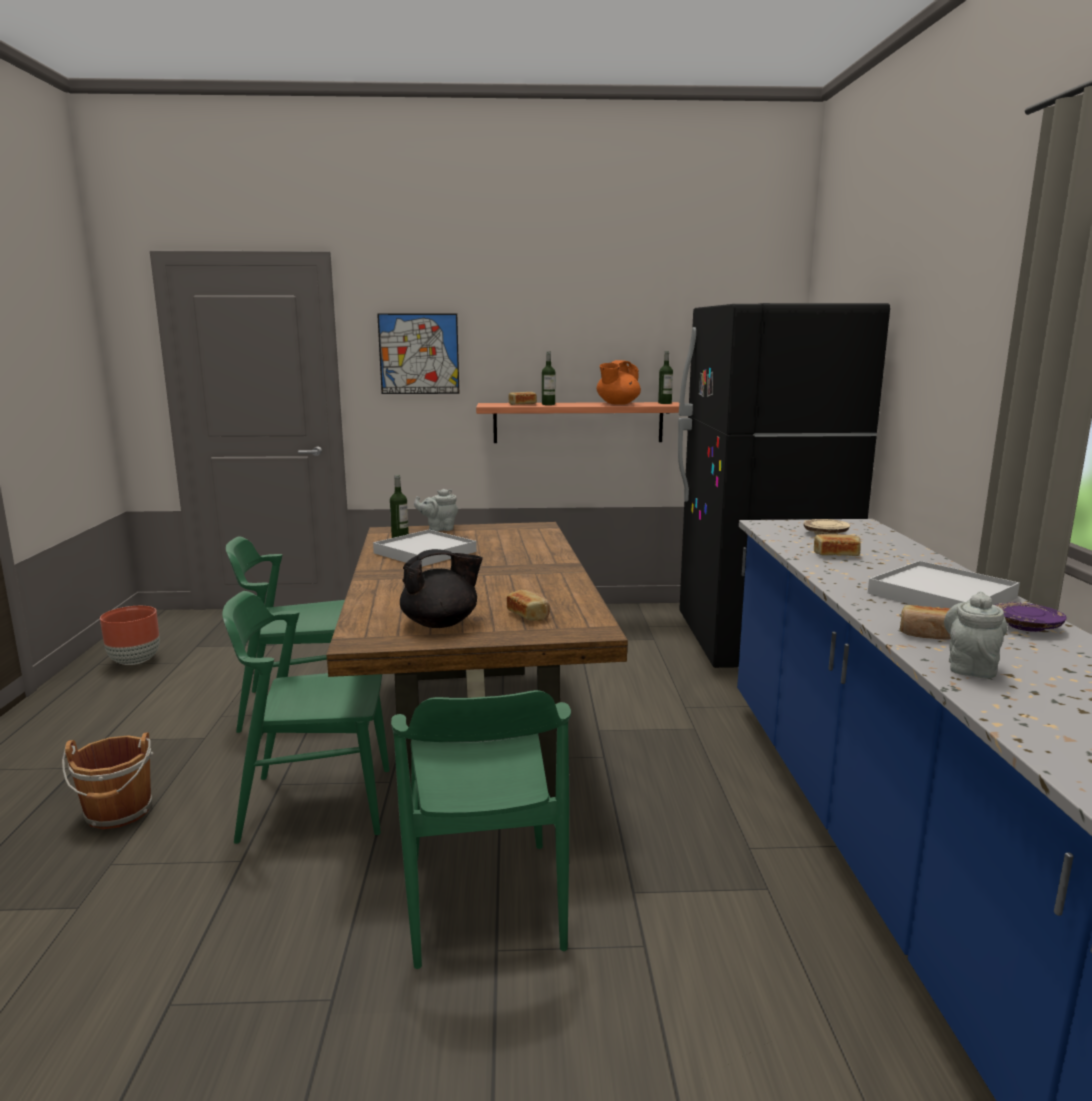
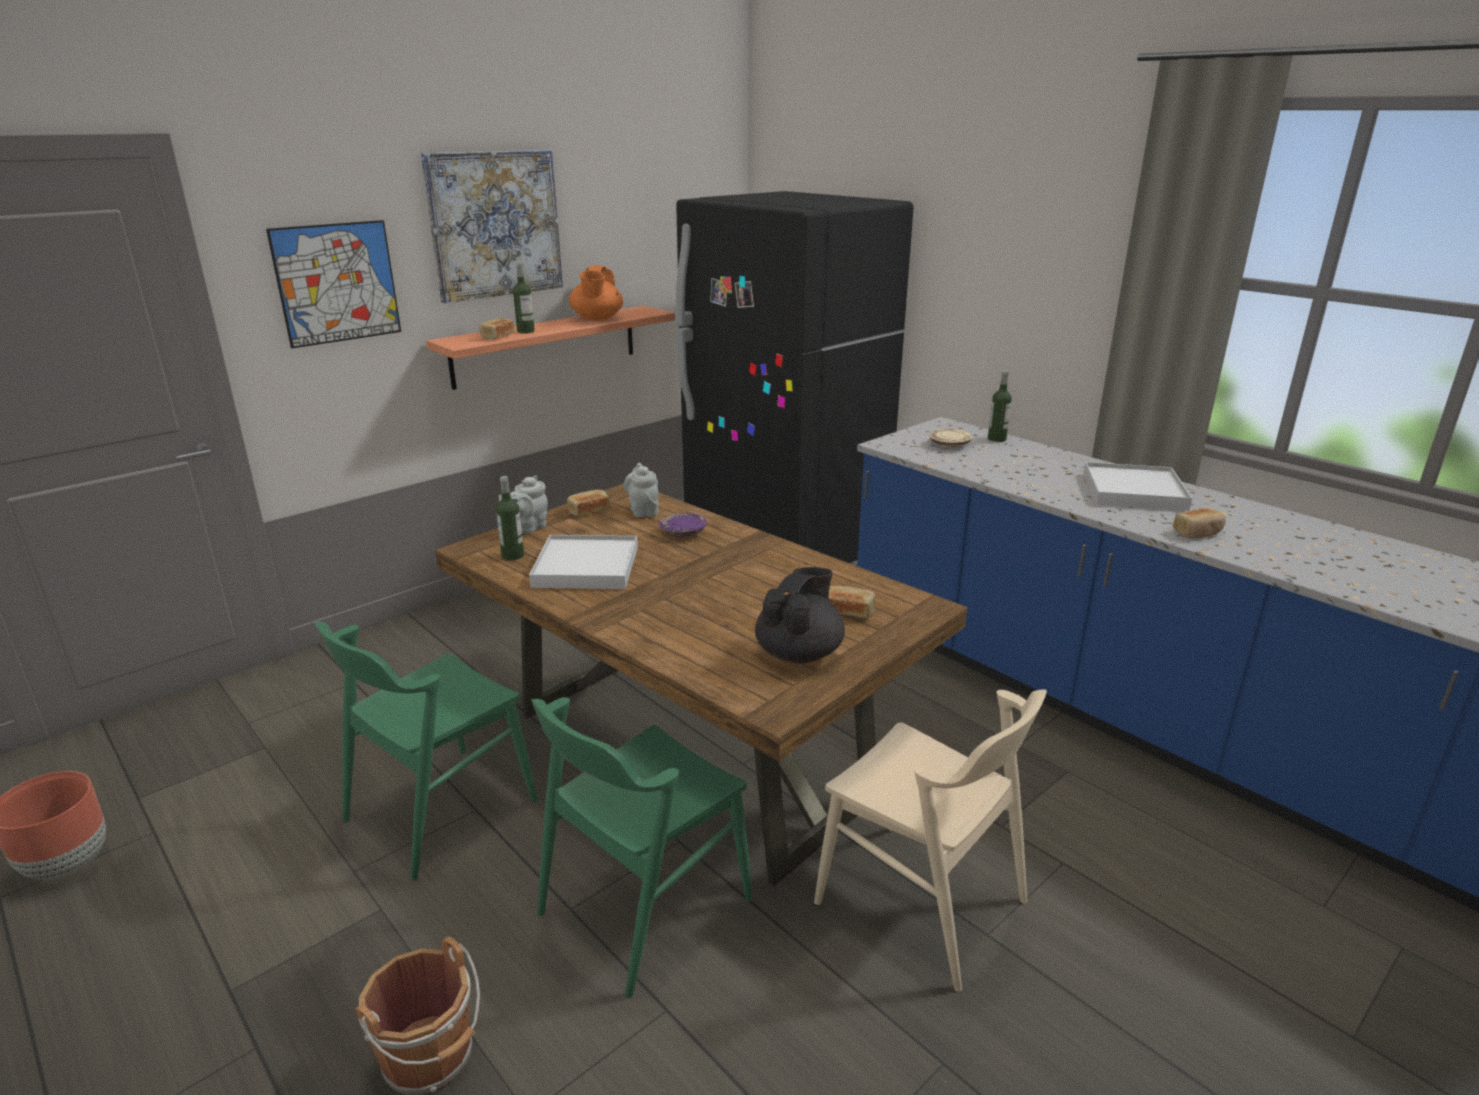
camera: 40 degrees left, 10 degrees up
(483, 901) = (921, 901): green chair -> beige chair
(544, 323) = (495, 224): none -> picture
(664, 403) = (640, 310): bottle -> bottle (996, 439)
(836, 555) = (1001, 468): bread -> bread (588, 511)
(970, 667) = (1265, 554): grey teapot -> grey teapot (643, 510)
(1025, 626) = (1220, 506): purple plate -> purple plate (682, 532)

